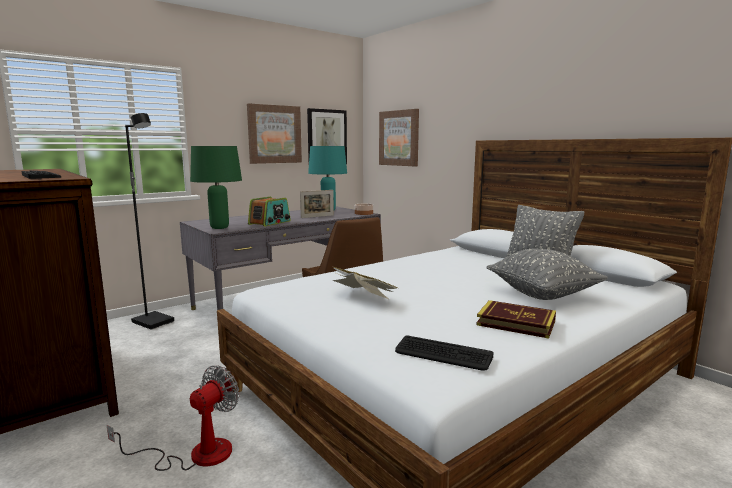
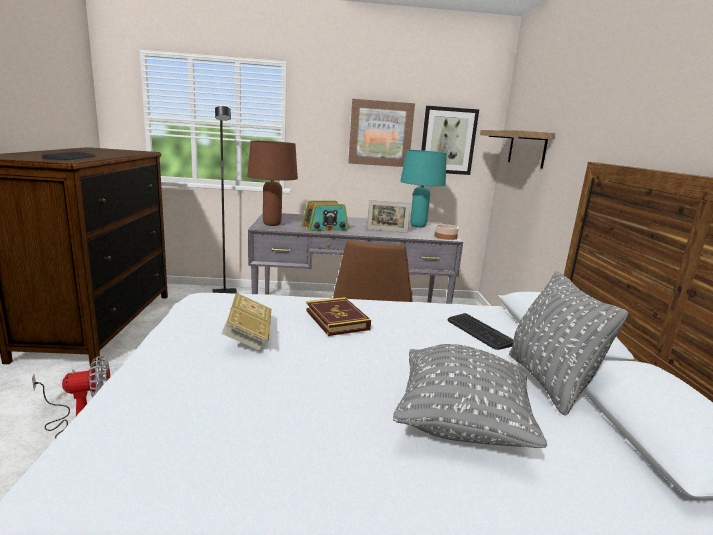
camera: 35 degrees right, 5 degrees up
(220, 228) = (272, 224): green table lamp -> brown table lamp
(399, 138) = (527, 148): picture -> shelf
(443, 354) = (142, 447): keyboard -> keyboard (479, 332)
(516, 323) = (318, 450): book -> book (337, 320)

